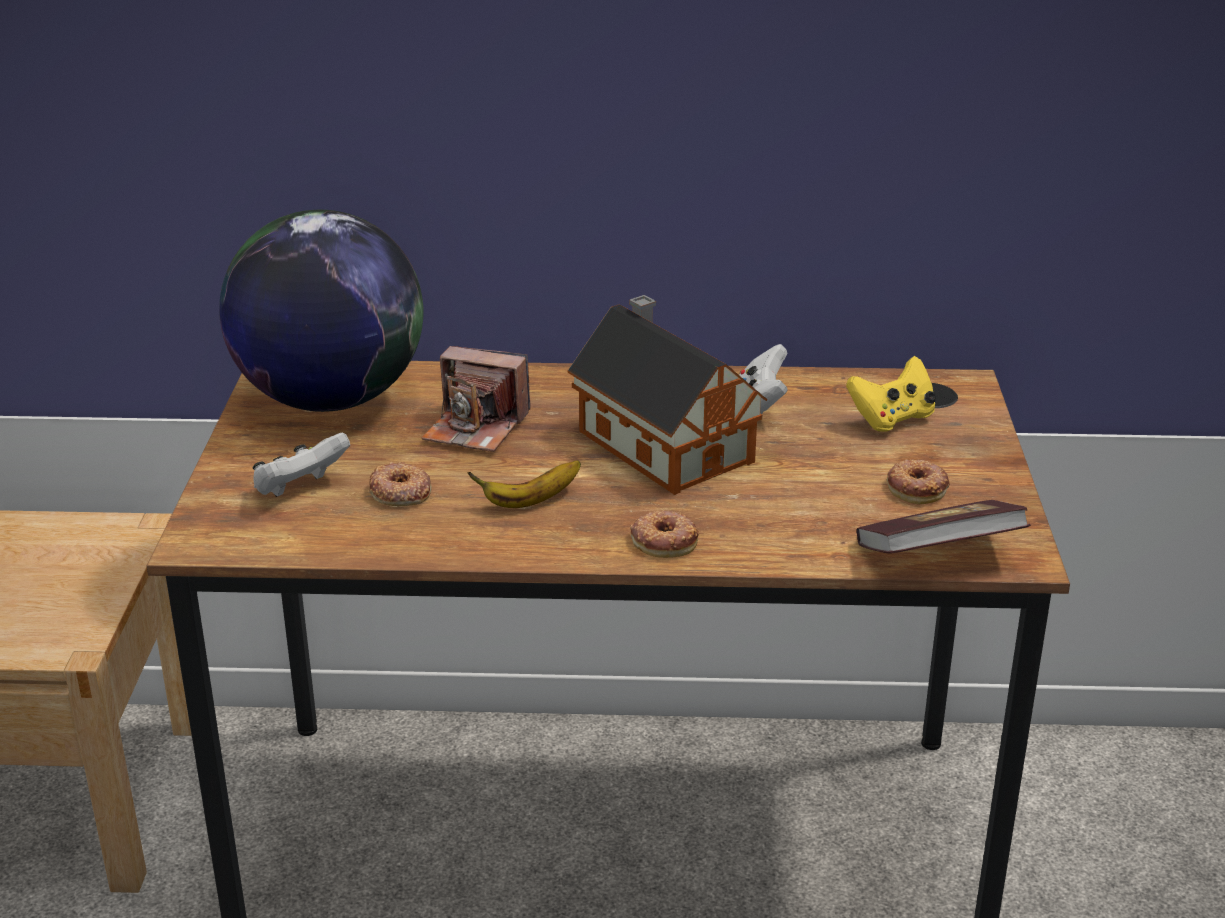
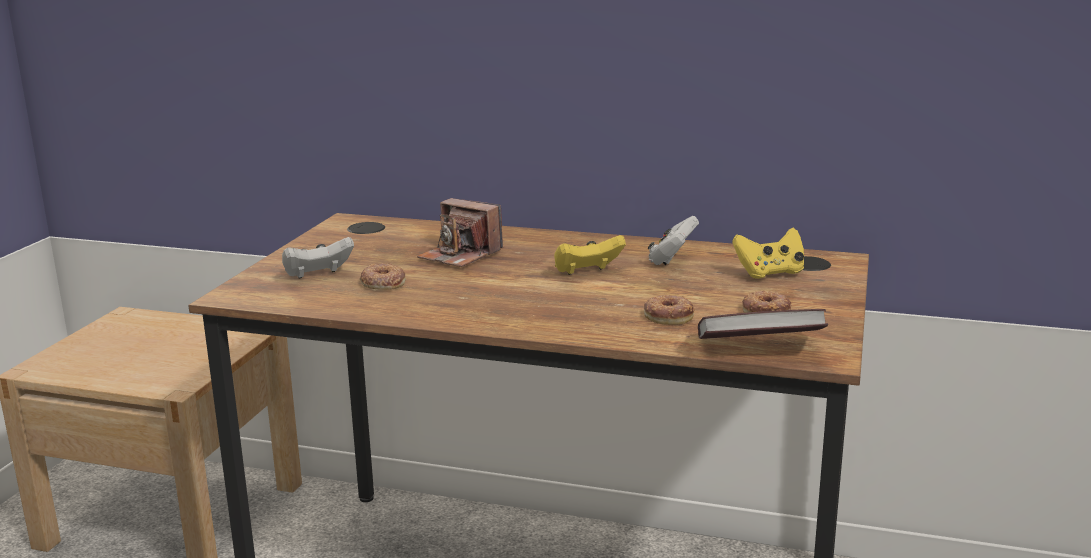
camera: 15 degrees right, 10 degrees down
(330, 399) = (372, 234): globe -> none
(530, 501) = (469, 294): banana -> none
(662, 443) = (586, 272): toy house -> yellow game controller
(664, 540) = (551, 323): donut -> donut (669, 315)

